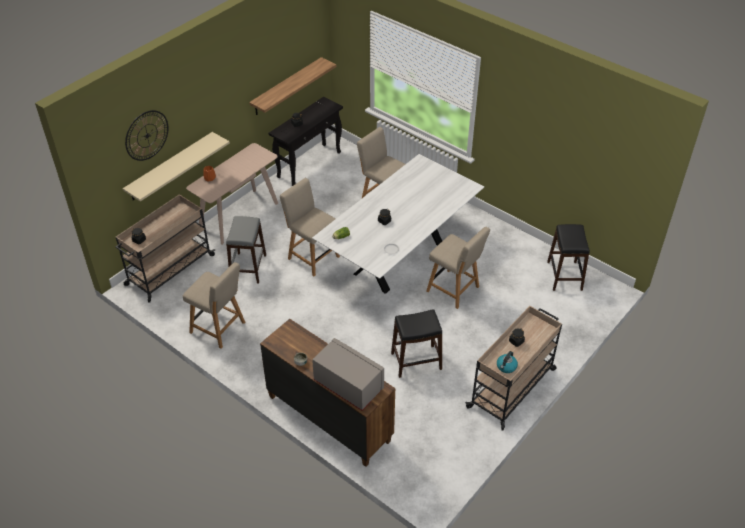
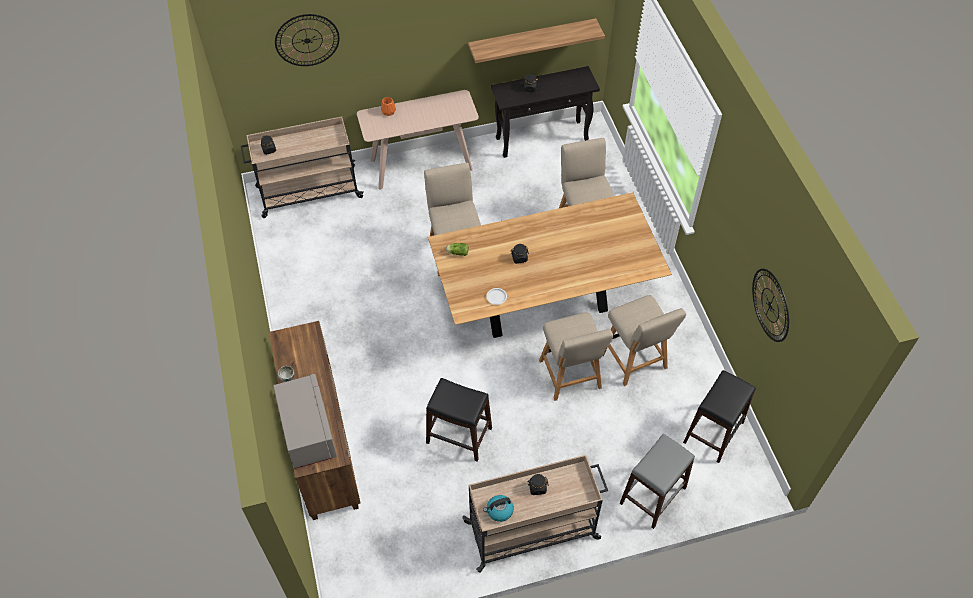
camera: 35 degrees right, 10 degrees up
(170, 167) = (338, 83): beige shelf -> none
(219, 328) = (302, 283): beige chair -> beige chair (635, 361)
(248, 268) = (383, 230): grey stool -> grey stool (653, 495)
(399, 257) = (544, 303): white dining table -> brown dining table
(574, 160) = (770, 305): none -> wall clock

